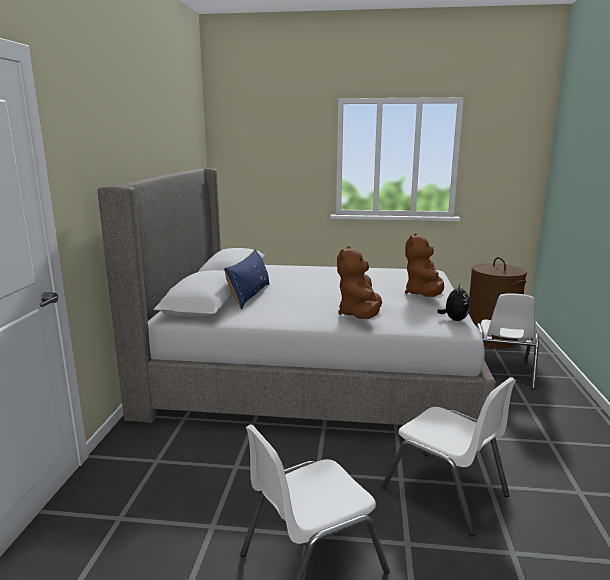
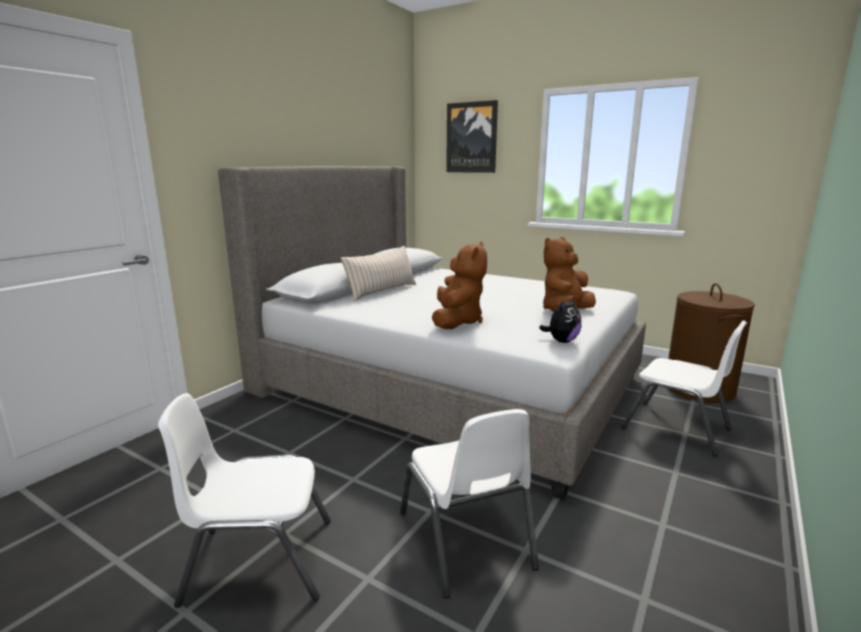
camera: 25 degrees right, 0 degrees up
(250, 295) = (382, 291): blue pillow -> beige pillow
(269, 138) = (471, 137): none -> picture
(360, 315) = (457, 321): brown plush toy -> brown plush toy turned 150 degrees clockwise
(502, 372) = (676, 428): white chair -> white chair turned 90 degrees counterclockwise

